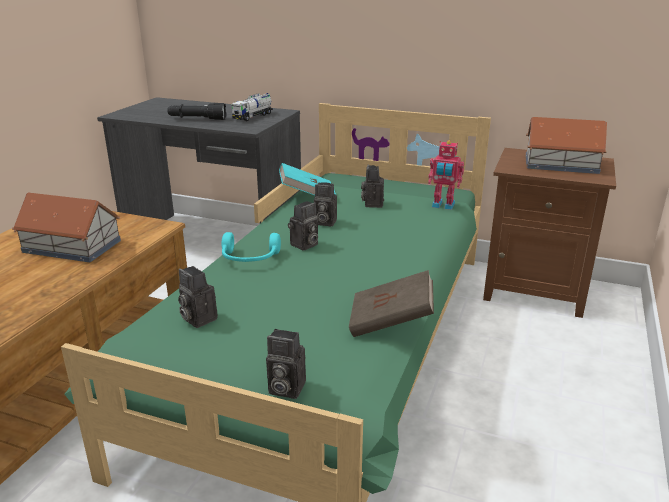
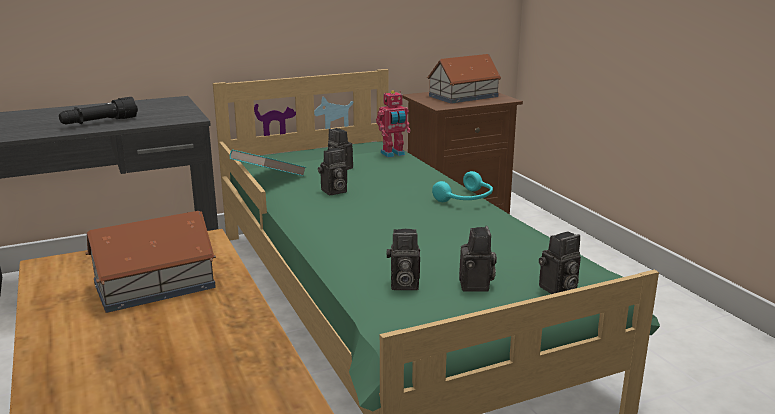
camera: 45 degrees left, 5 degrees down
(249, 258) = (338, 234): turquoise headphones -> turquoise headphones (466, 199)
(253, 116) = (157, 108): toy truck -> none
(304, 245) = (358, 211): camera -> camera (476, 286)
(391, 322) = (527, 230): brown book -> none

